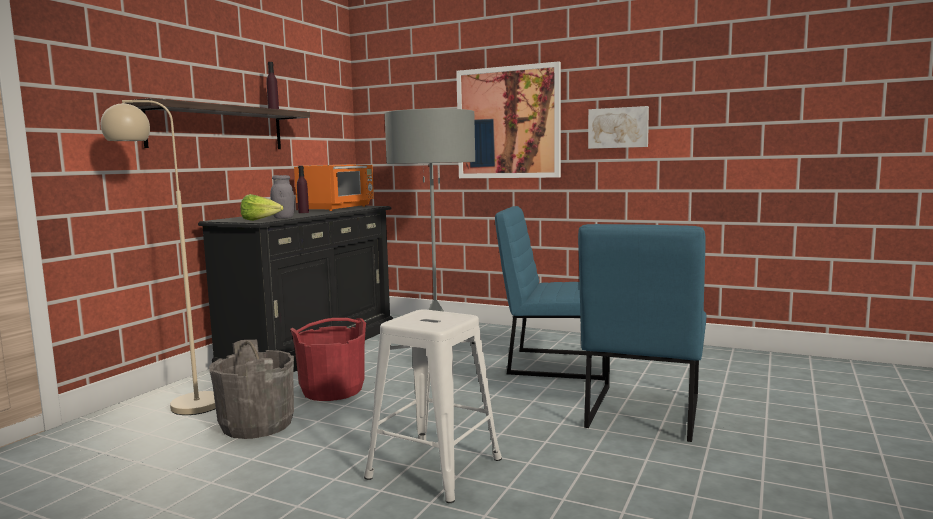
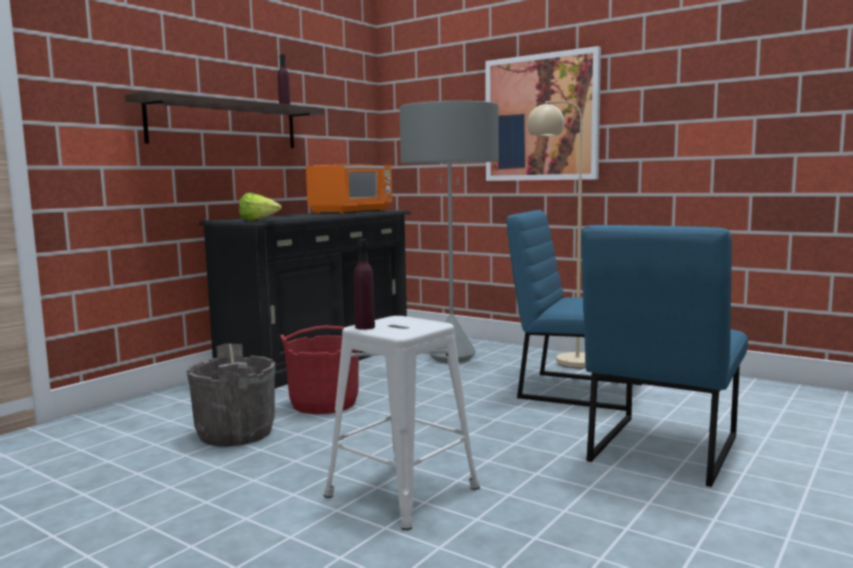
camera: 10 degrees right, 0 degrees up
(180, 408) = (168, 411): beige floor lamp -> beige floor lamp (564, 363)
(283, 218) = (285, 219): grey jar -> none
(303, 212) = (312, 215): purple bottle -> purple bottle (365, 327)
(618, 128) = (666, 121): picture -> none

